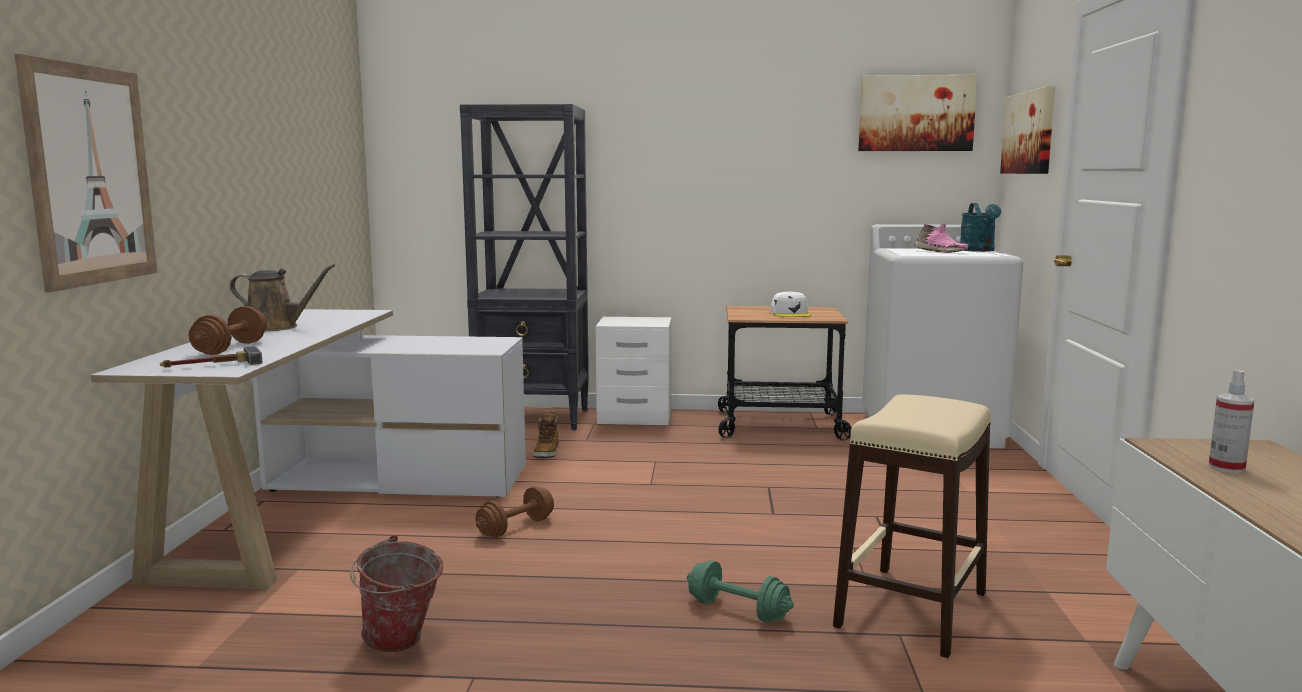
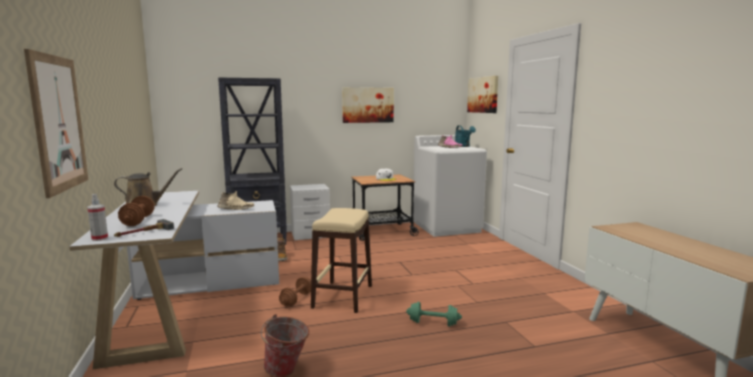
camera: 20 degrees left, 0 degrees up
(439, 347) = (236, 209): none -> beige shoe
(913, 609) = (502, 309): beige stool -> beige stool (343, 296)
(916, 113) = (431, 85): picture -> picture (367, 105)
(1226, 468) = (639, 235): spray bottle -> spray bottle (99, 238)

